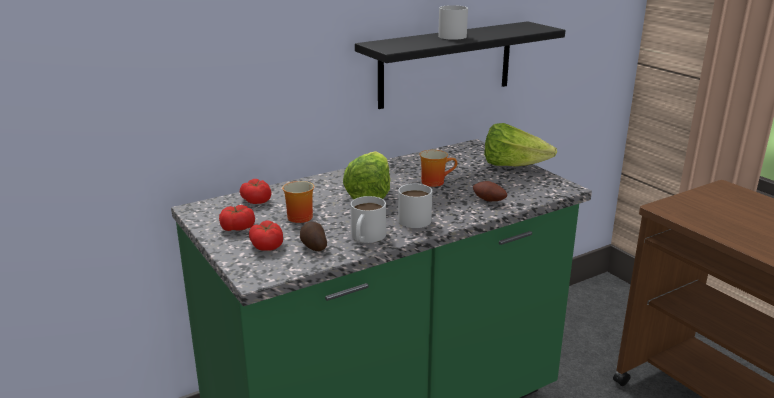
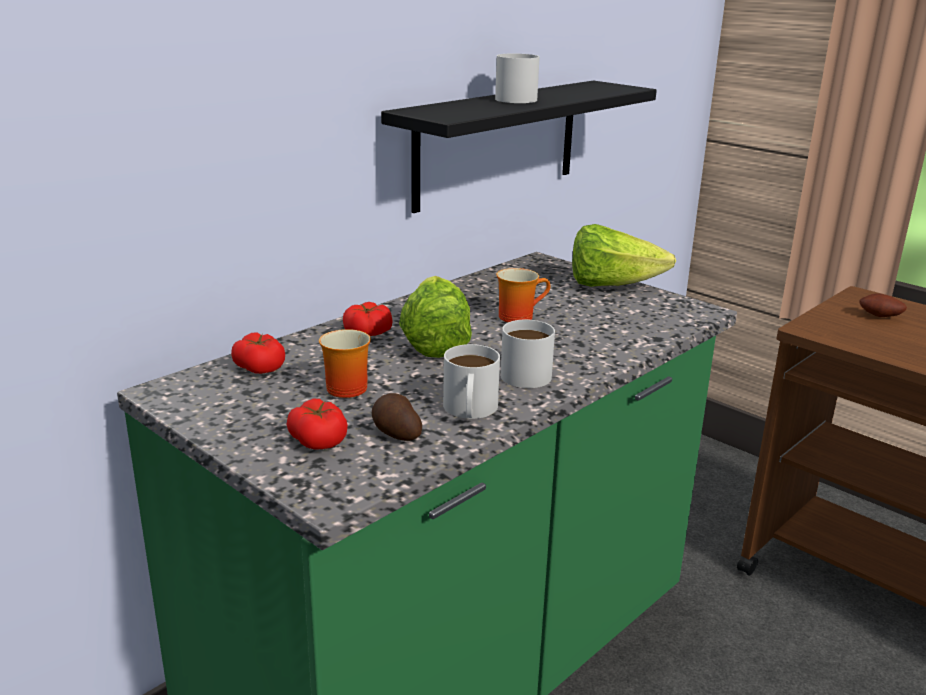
camera: 15 degrees left, 0 degrees up
(238, 227) = (252, 415): tomato -> tomato (368, 333)
(488, 201) = (612, 338): potato -> potato (880, 317)

